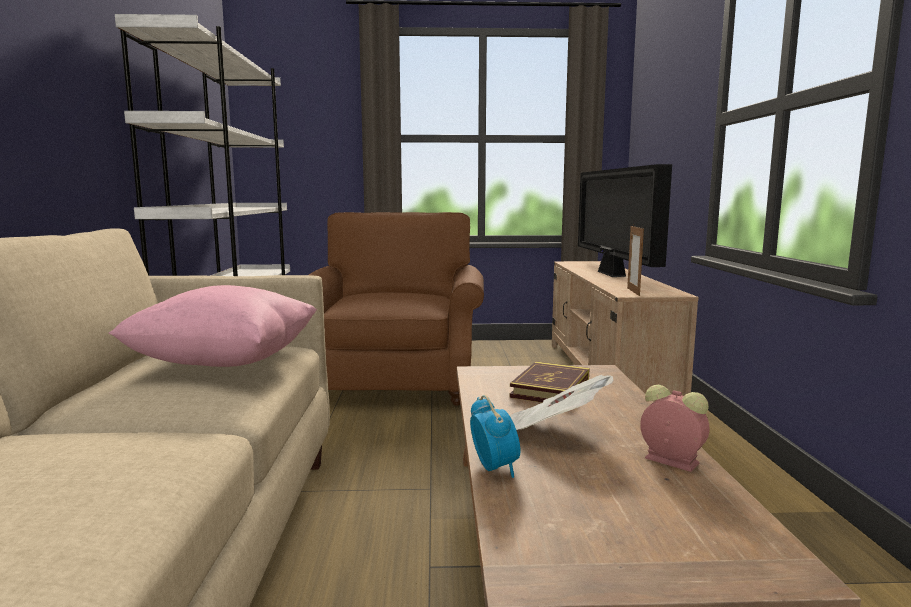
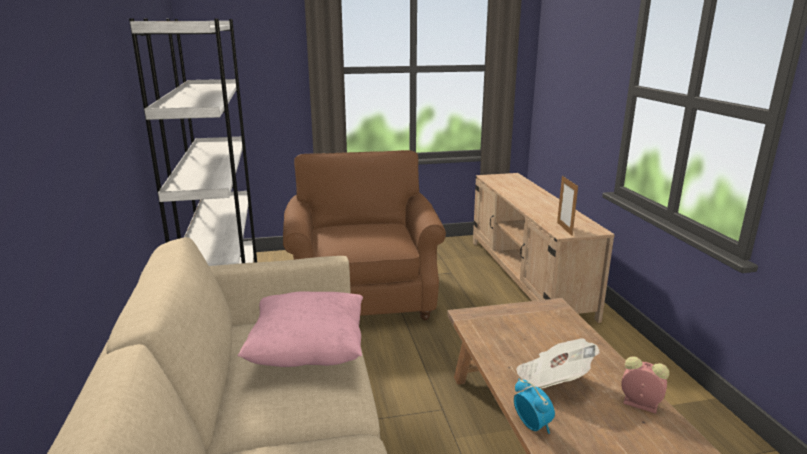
camera: 10 degrees left, 10 degrees up
(550, 389) = (529, 332): book -> none
(612, 274) = (534, 198): television -> none

